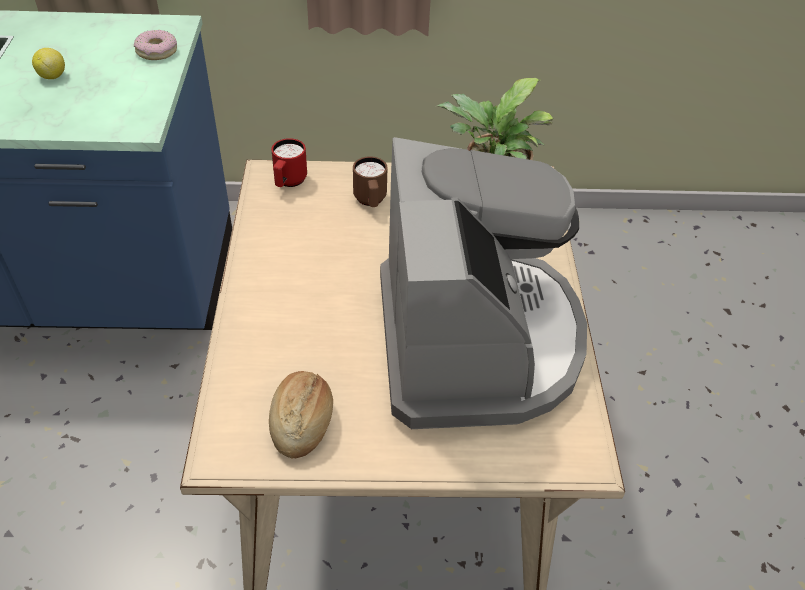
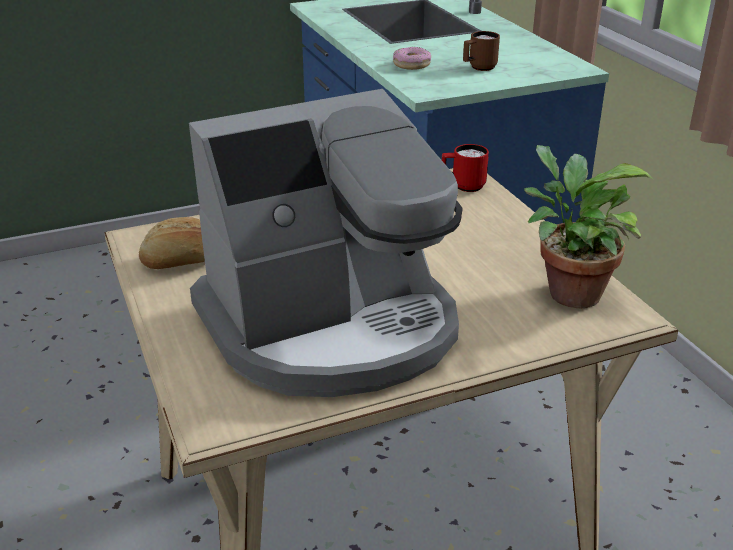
camera: 70 degrees right, 15 degrees down
(52, 76) = (451, 53): lemon -> none
(156, 51) = (531, 72): donut -> donut (411, 64)
(370, 201) = (479, 229): brown mug -> brown mug (479, 68)

